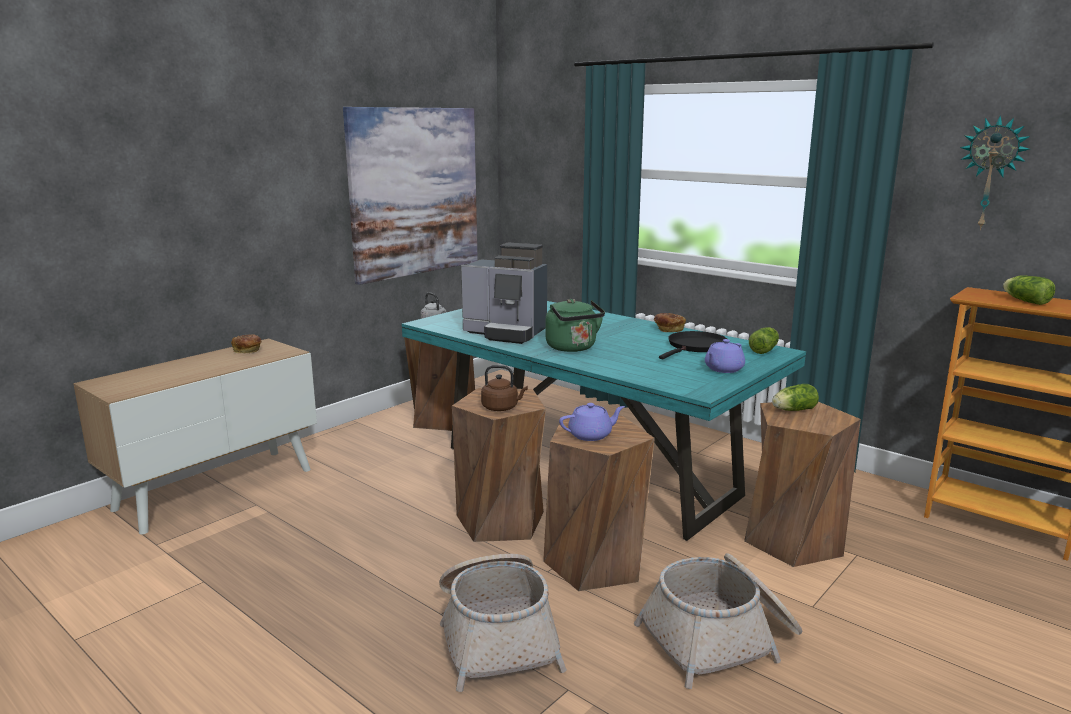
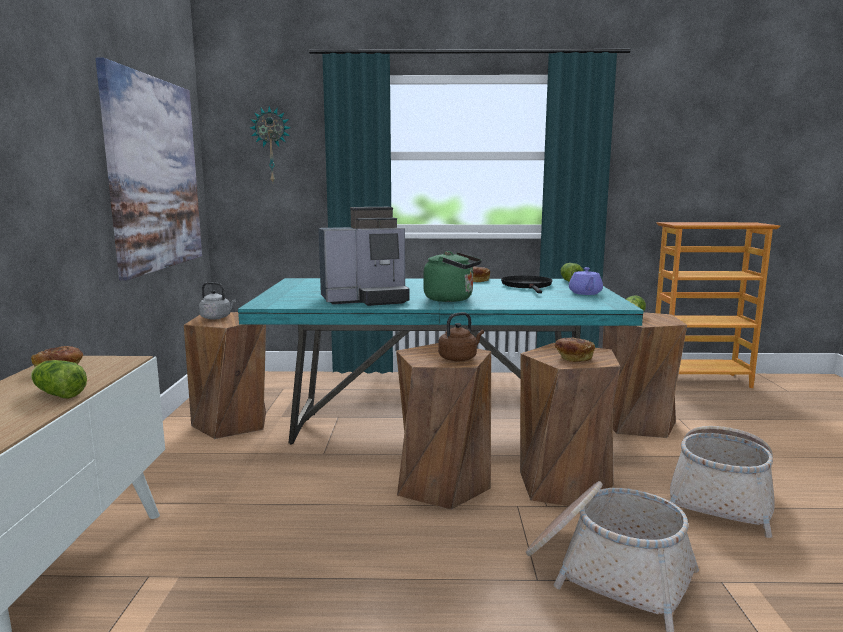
camera: 40 degrees left, 5 degrees down
(591, 435) = (573, 358): purple teapot -> bread
(991, 173) = (663, 142): wall clock -> wall clock (271, 145)
(1024, 301) = (706, 223): lettuce -> lettuce (58, 393)

